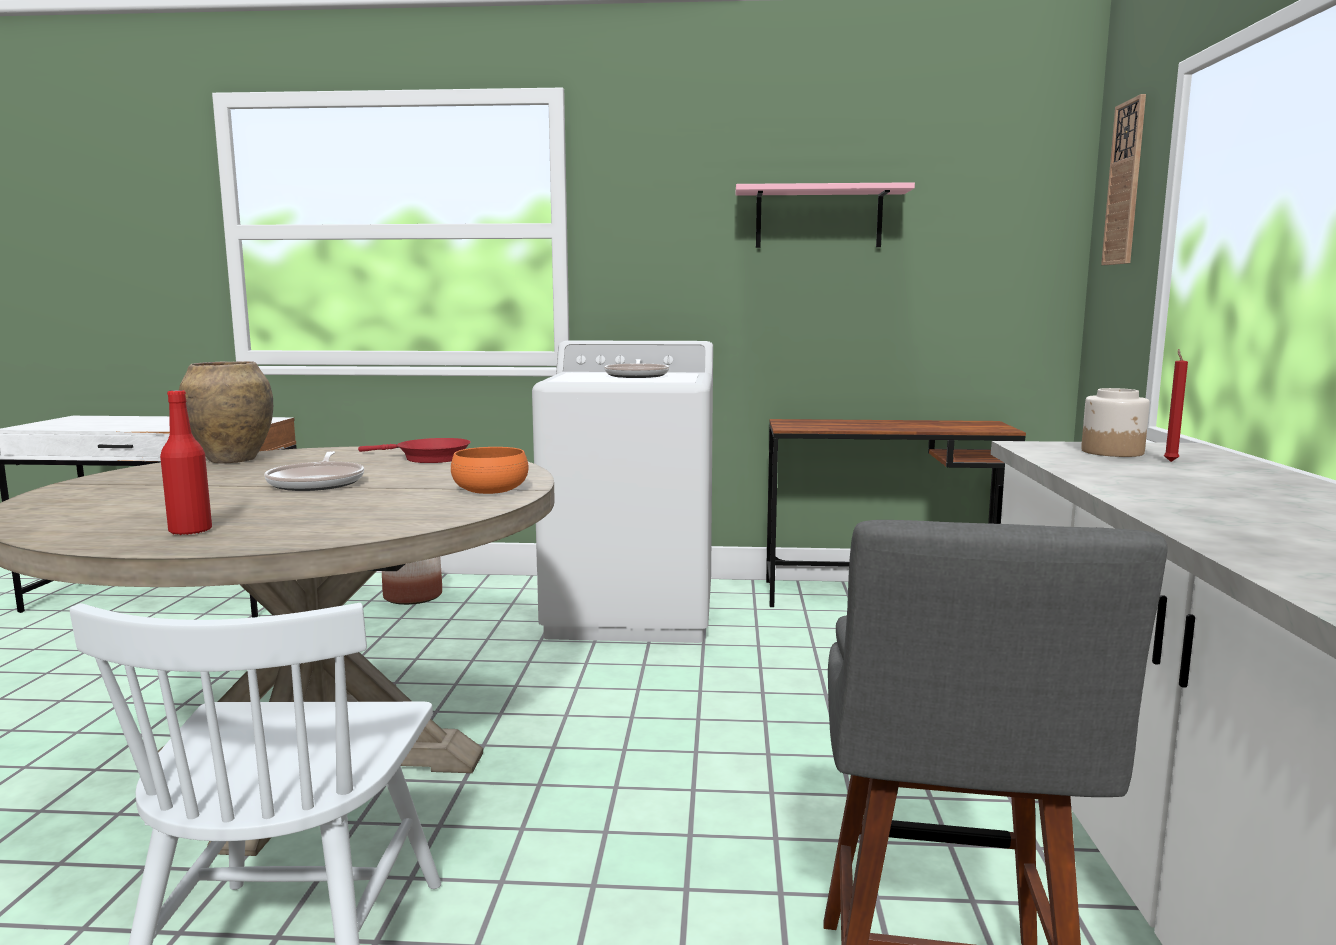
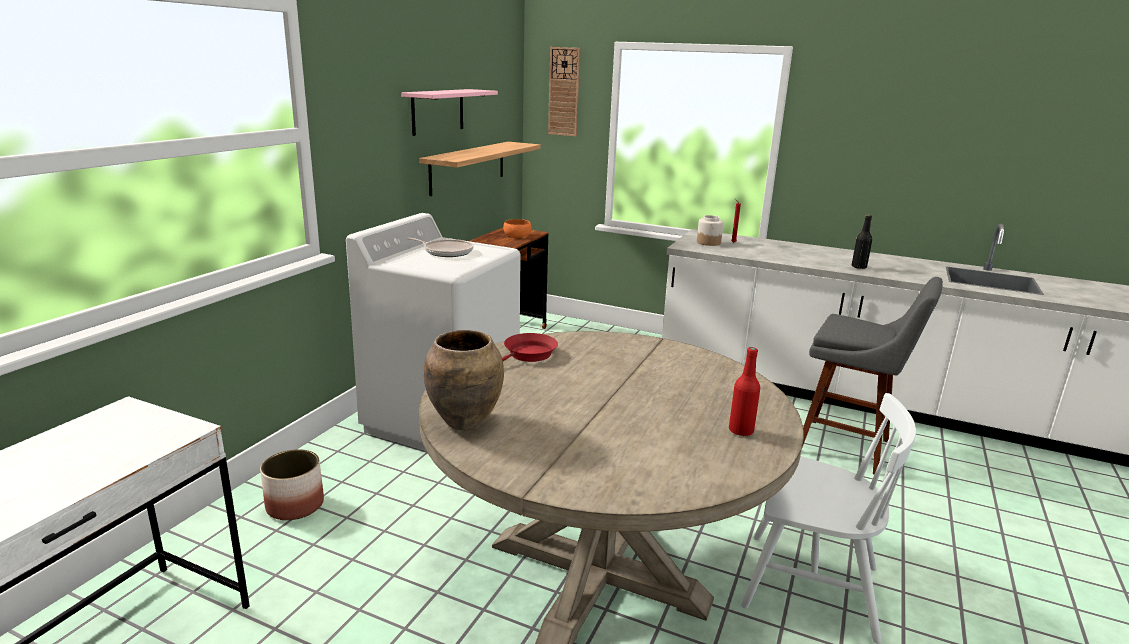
camera: 70 degrees left, 10 degrees up
(318, 483) = (601, 392): frying pan -> none
(490, 489) = (655, 350): orange bowl -> orange bowl (517, 235)
(893, 307) = (468, 167): none -> shelf
(1272, 539) = (858, 267): none -> black bottle

